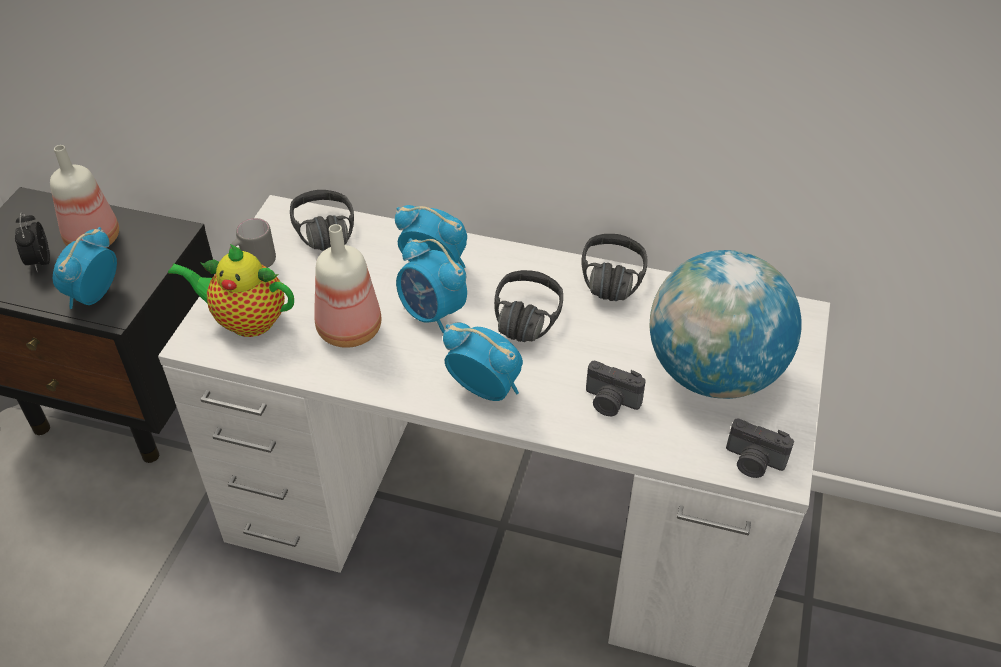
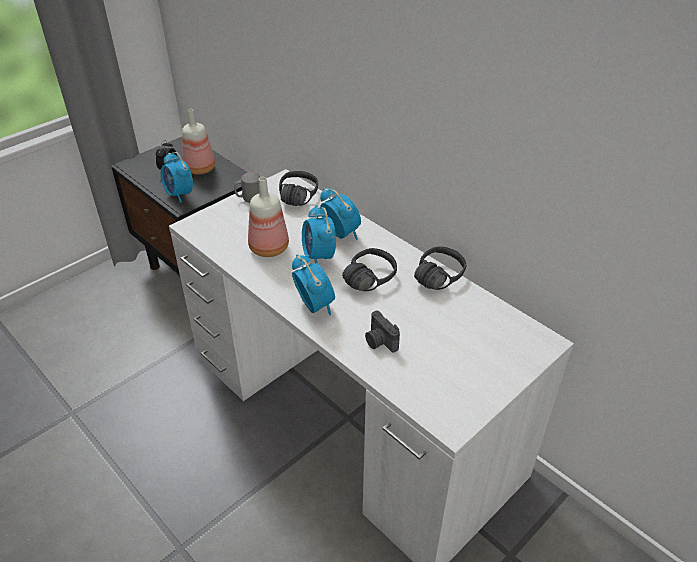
camera: 30 degrees right, 5 degrees down
(93, 295) = (179, 194): alarm clock -> alarm clock turned 90 degrees counterclockwise
(246, 320) = (222, 224): teapot -> none
(713, 373) = (457, 352): globe -> none
(753, 462) = (439, 412): camera -> none

